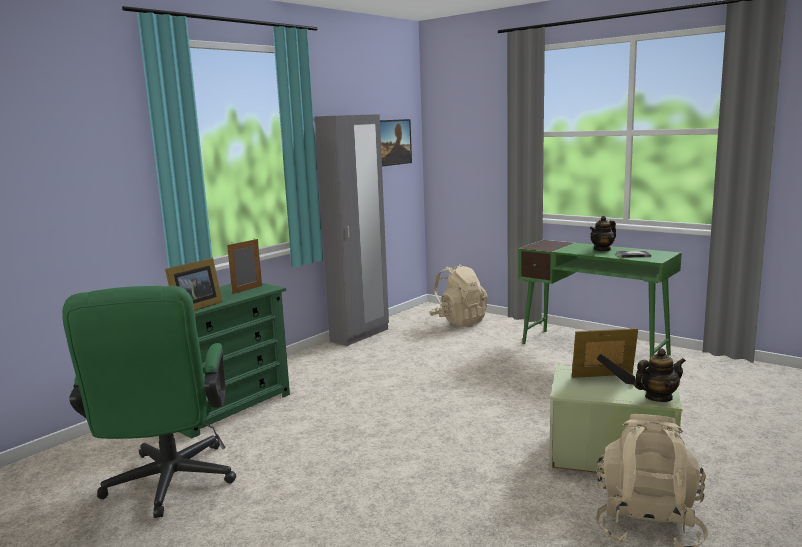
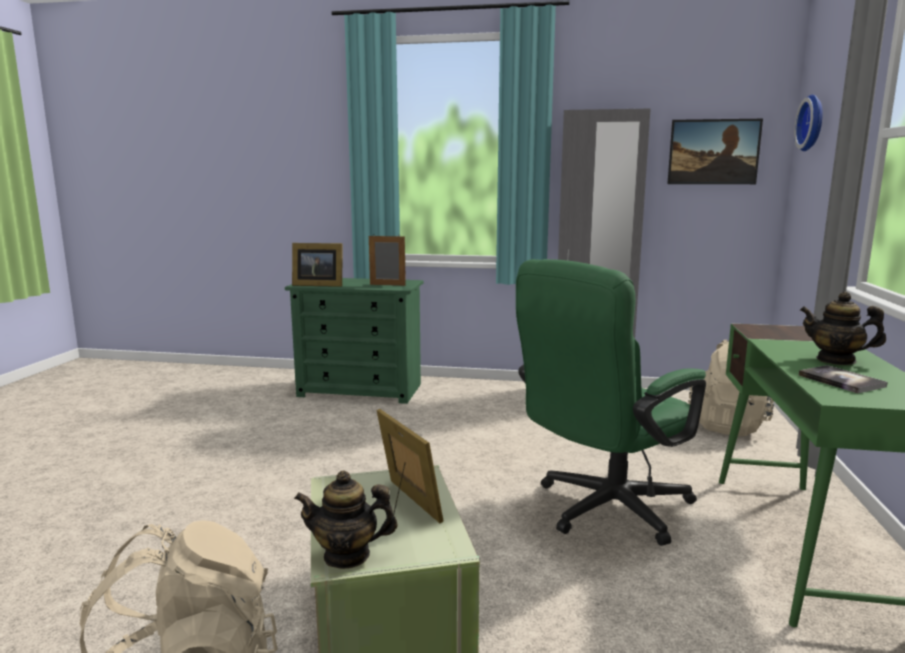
camera: 60 degrees right, 0 degrees up
(168, 486) = (215, 412): green office chair -> green office chair (603, 510)
(450, 123) = (813, 123): none -> wall clock
(658, 397) = (347, 555): teapot -> teapot turned 135 degrees clockwise

